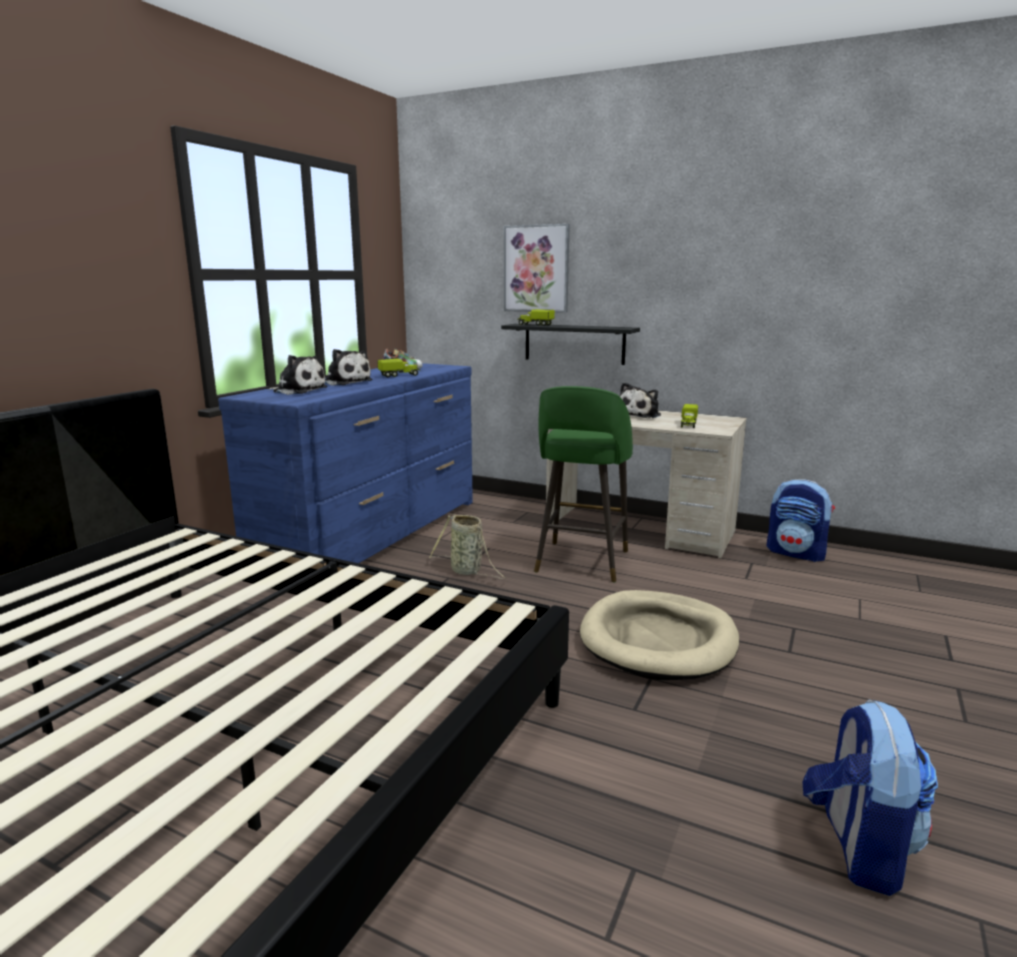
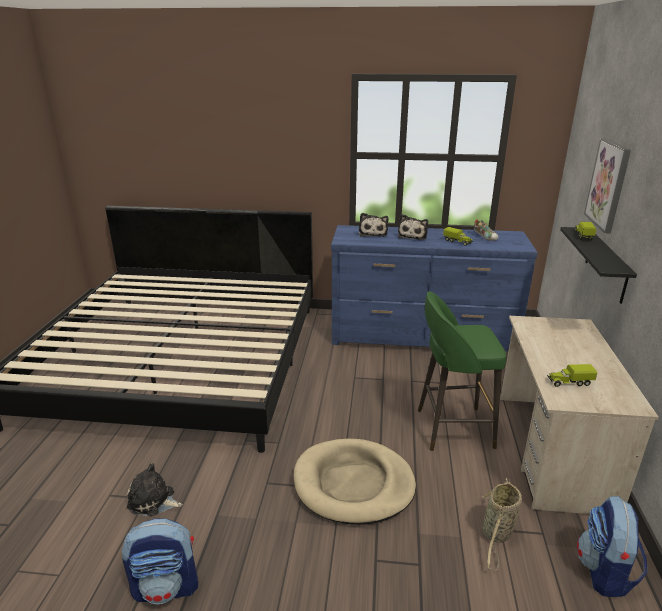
camera: 70 degrees right, 10 degrees up
(468, 571) = (397, 384): basket -> basket (496, 534)
(641, 415) = (580, 354): plush toy -> plush toy (153, 501)

